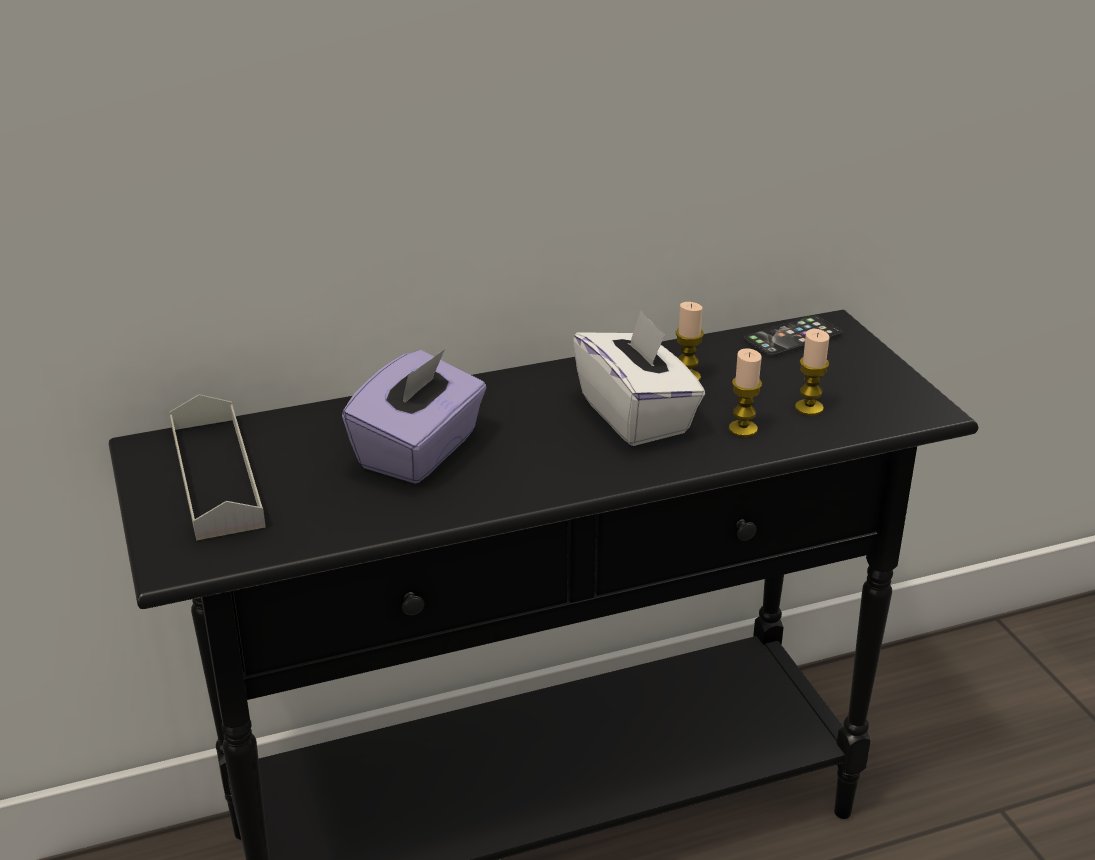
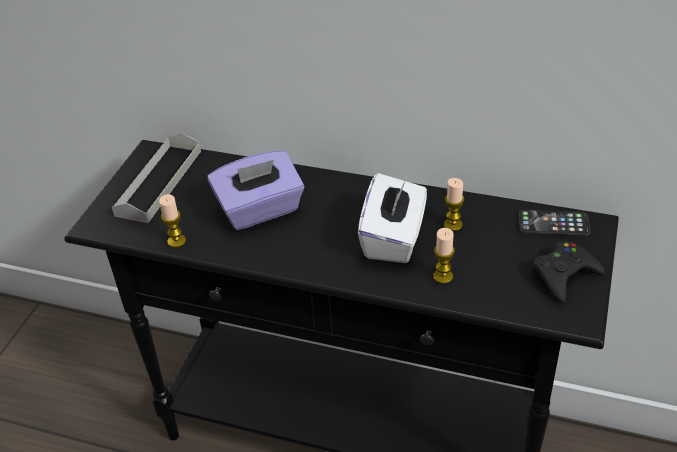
camera: 40 degrees right, 10 degrees up
(809, 408) = (501, 280): candle -> candle (176, 241)
(866, 378) = (564, 275): none -> black game controller

